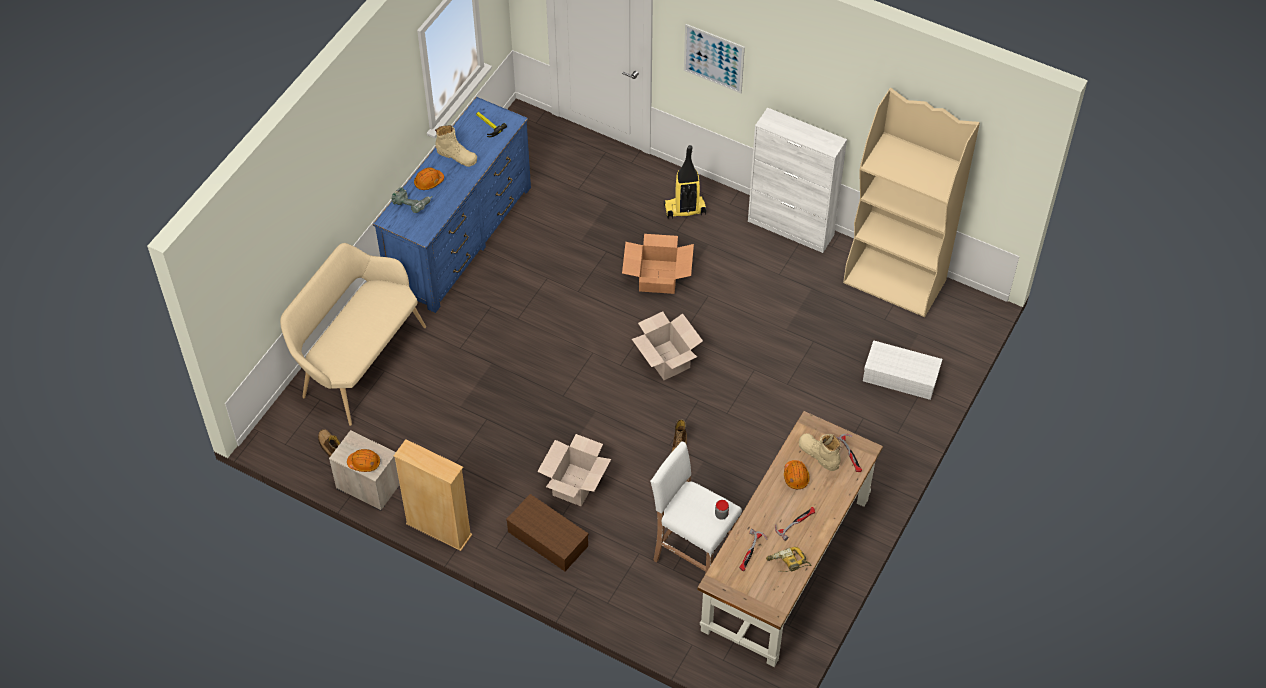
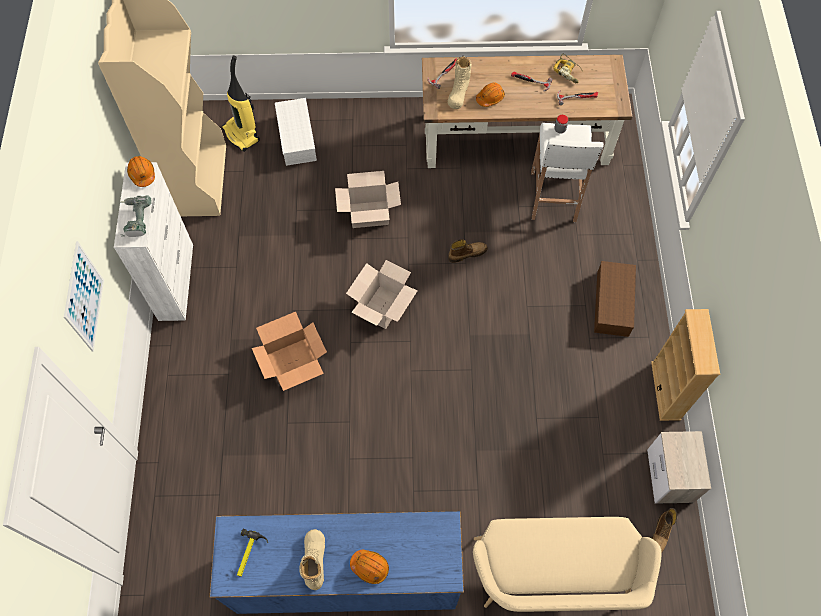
camera: 120 degrees left, 10 degrees up
(364, 463) = (692, 452): orange hard hat -> orange hard hat (142, 174)
(412, 204) = (411, 565): power drill -> power drill (136, 220)
(575, 485) = (550, 310): cardboard box -> cardboard box (369, 214)
(684, 210) = (198, 380): vacuum cleaner -> vacuum cleaner (242, 134)

